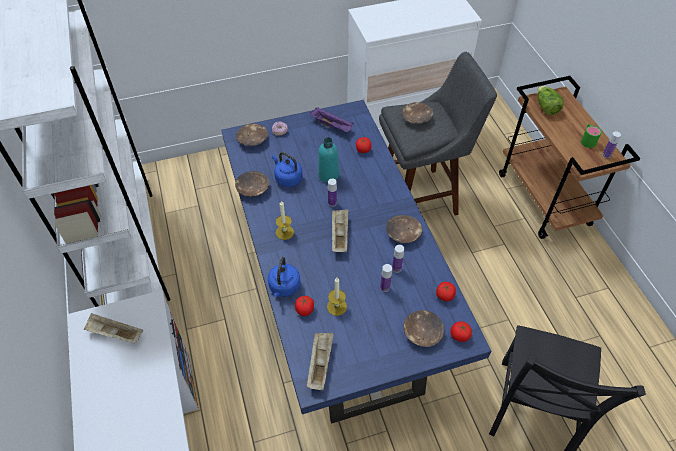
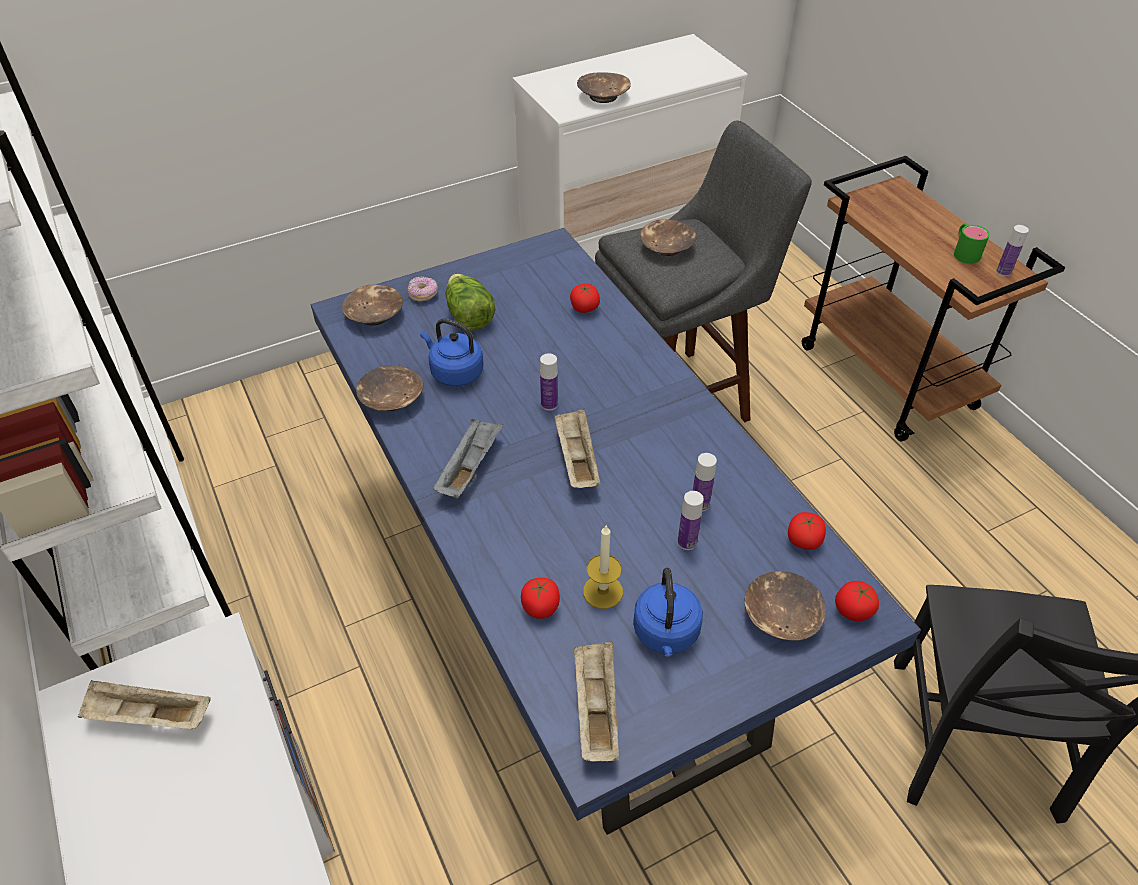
camera: 10 degrees left, 5 degrees down
(284, 232) = (469, 468): candle -> grey tray
(284, 287) = (490, 570): blue kettle -> blue kettle (666, 634)
(328, 175) = (530, 358): turquoise bottle -> none
(332, 126) = (519, 275): purple tray -> none
(403, 234) = (695, 441): brown bowl -> brown bowl (603, 96)
(546, 107) = (878, 209): lettuce -> lettuce (468, 315)

